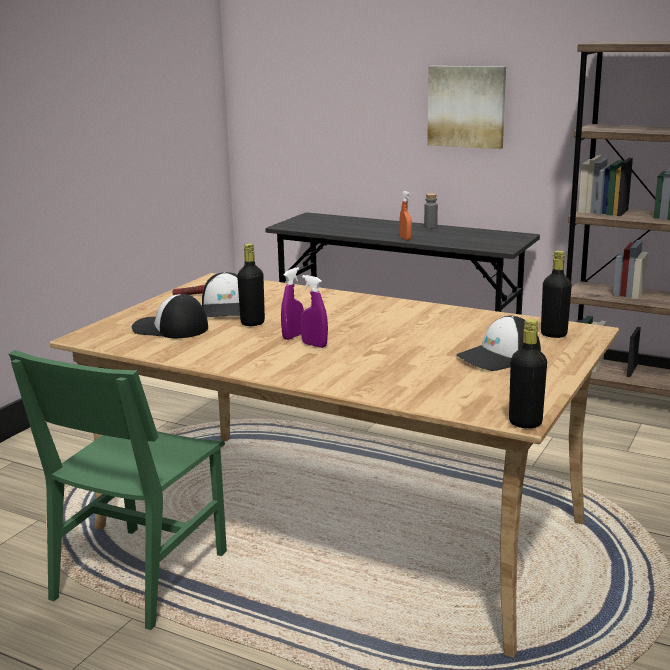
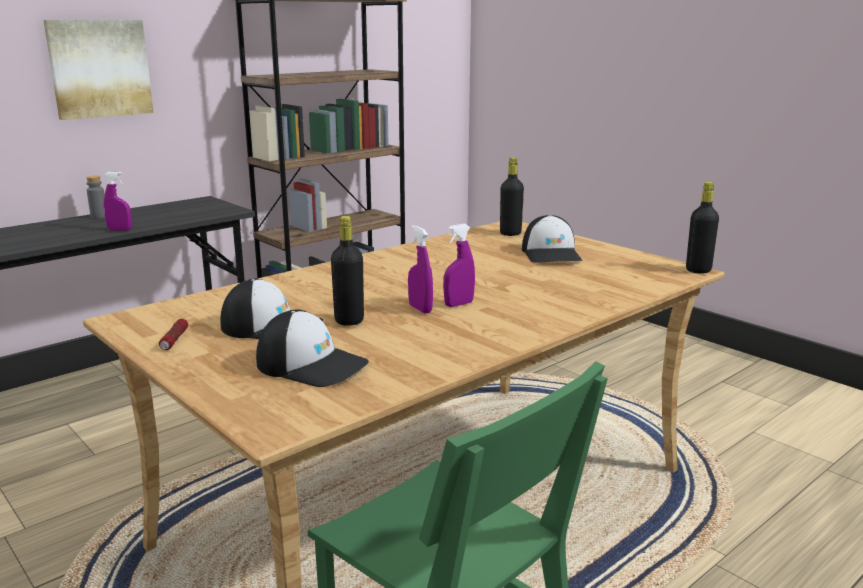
camera: 70 degrees left, 0 degrees up
(170, 328) = (312, 365): cap -> cap turned 105 degrees counterclockwise
(405, 238) = (120, 230): orange spray bottle -> purple spray bottle

